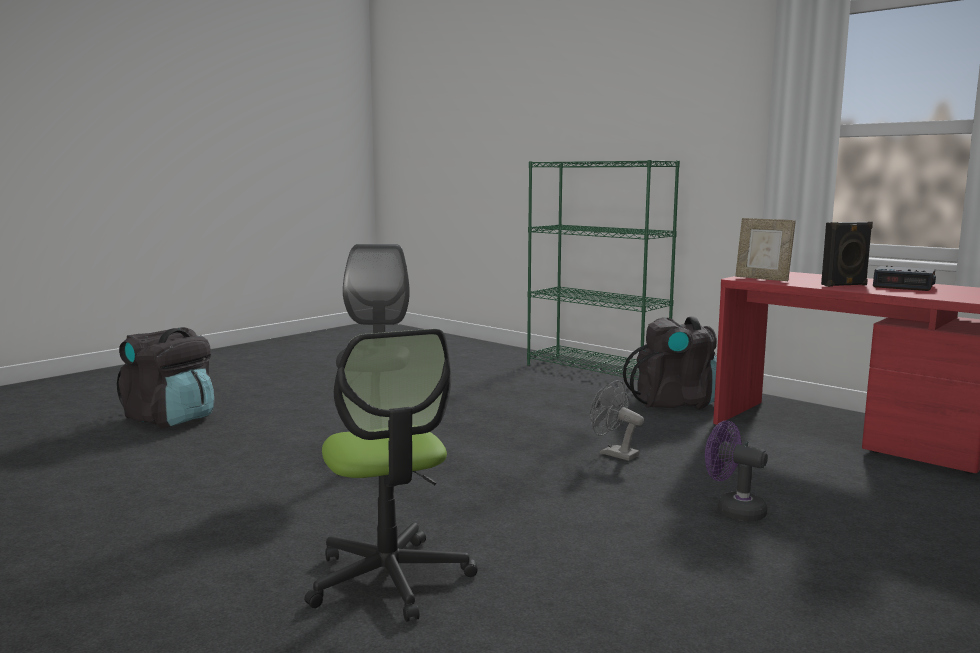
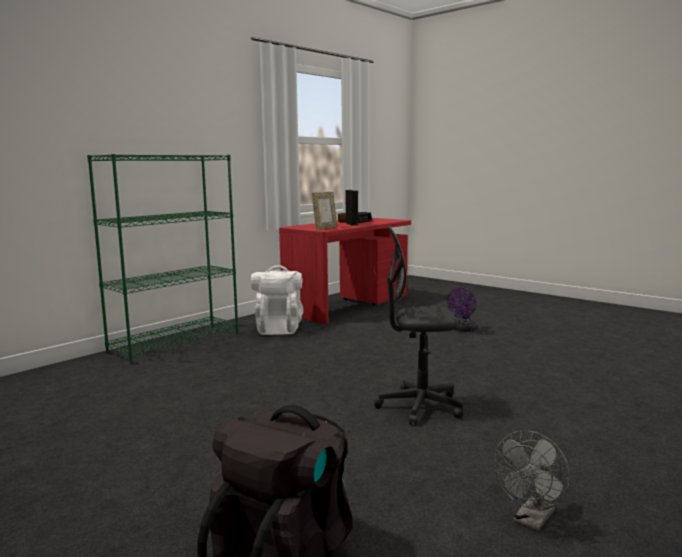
camera: 90 degrees left, 0 degrees up
(389, 579) = (603, 391): office chair -> none
(613, 453) = (387, 345): grey fan -> grey fan (532, 520)
(675, 403) = (278, 328): black backpack -> white backpack

